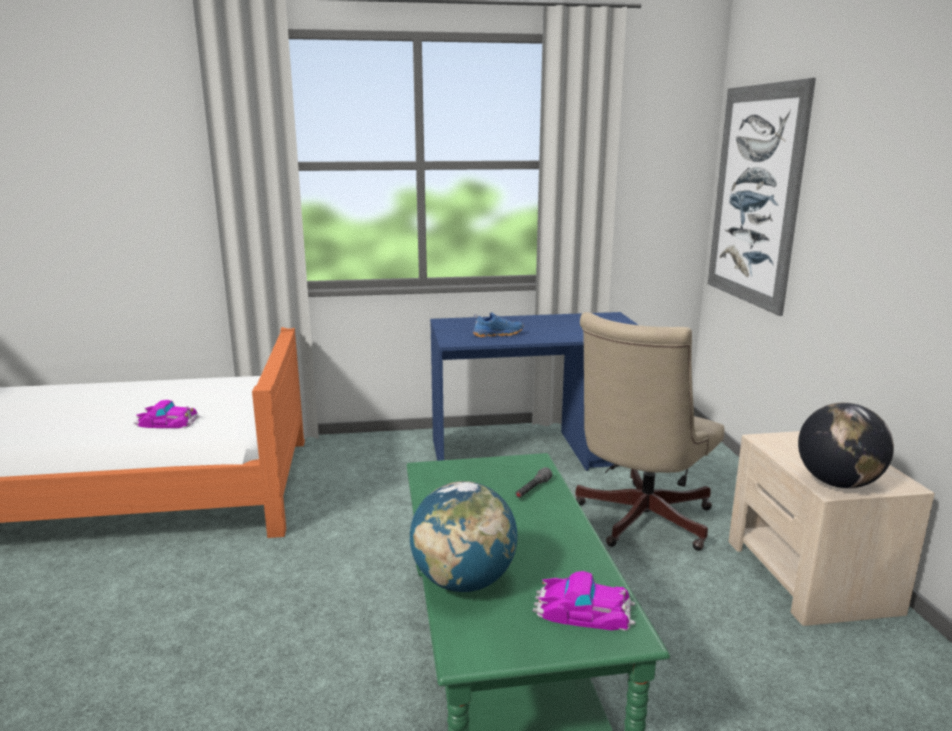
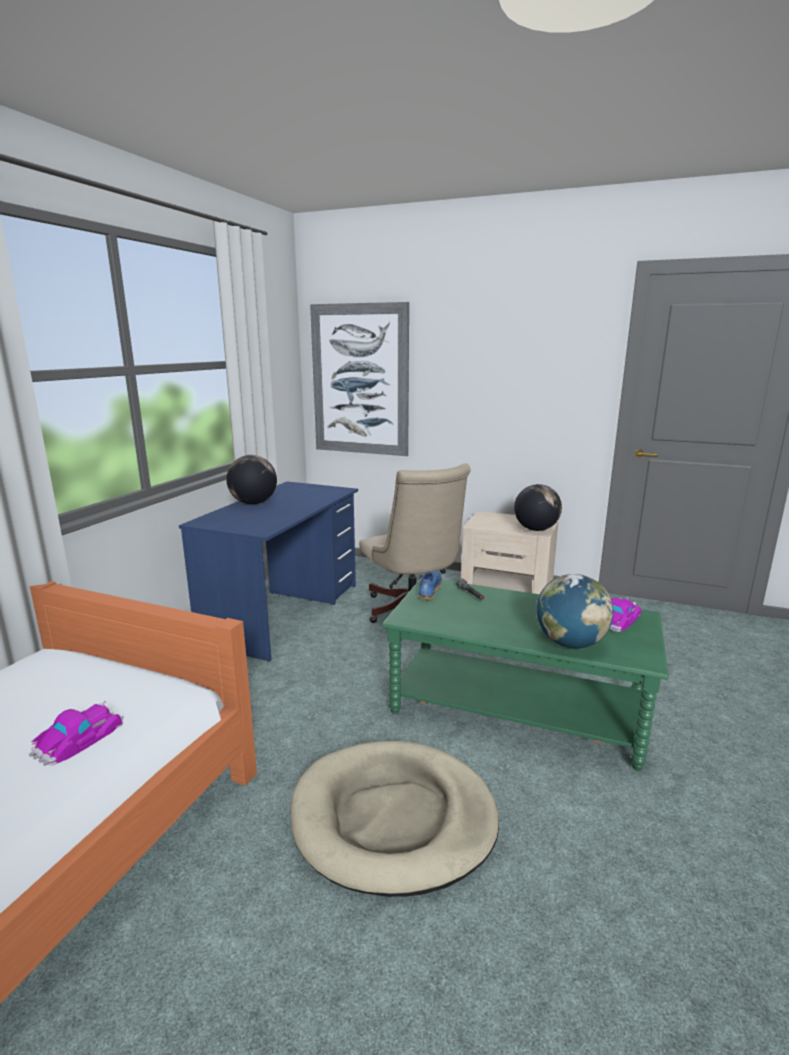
camera: 60 degrees left, 0 degrees up
(262, 626) = (393, 819): none -> beige dog bed
(497, 334) = (271, 516): blue shoe -> blue shoe (429, 590)
(525, 320) = (253, 503): none -> globe

